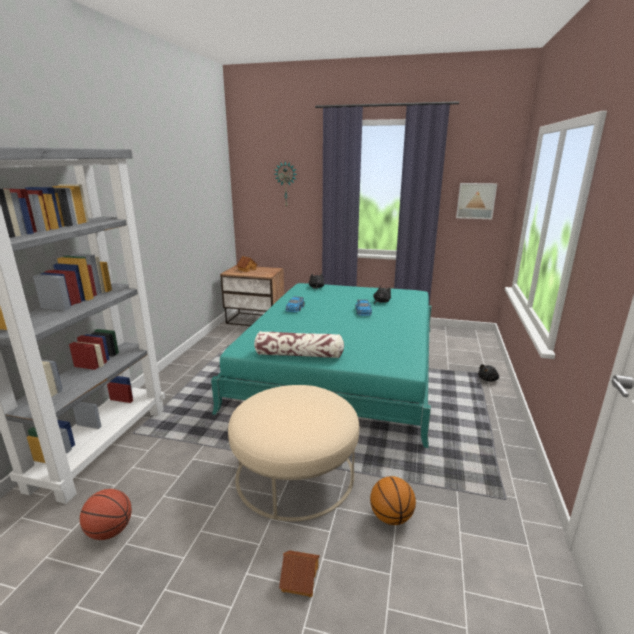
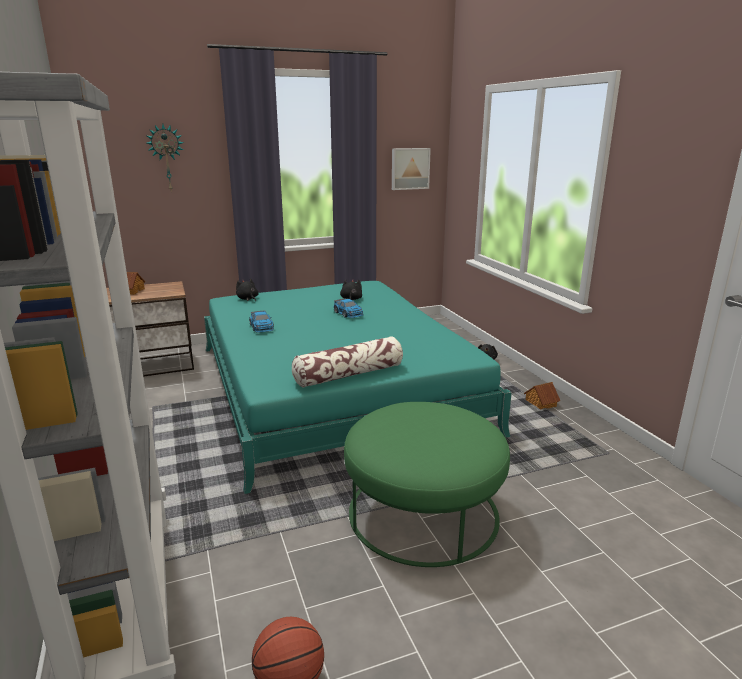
camera: 35 degrees left, 0 degrees up
(295, 473) = (423, 512): beige ottoman -> green ottoman
(299, 578) = (545, 598): toy house -> toy house (540, 403)
(391, 517) = (550, 508): basketball -> none

